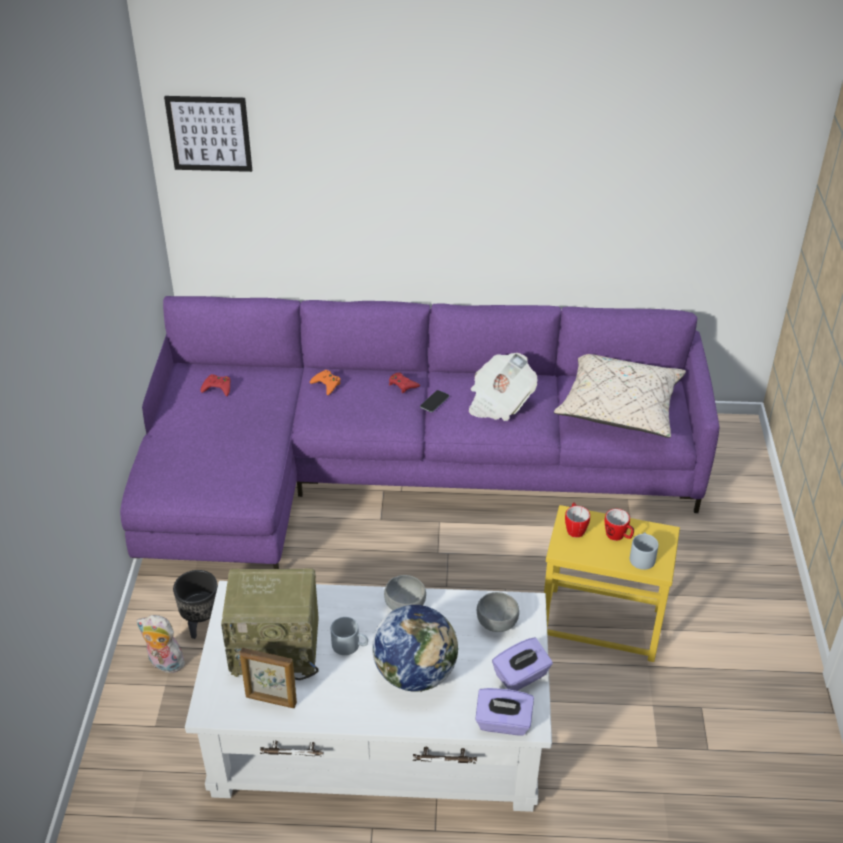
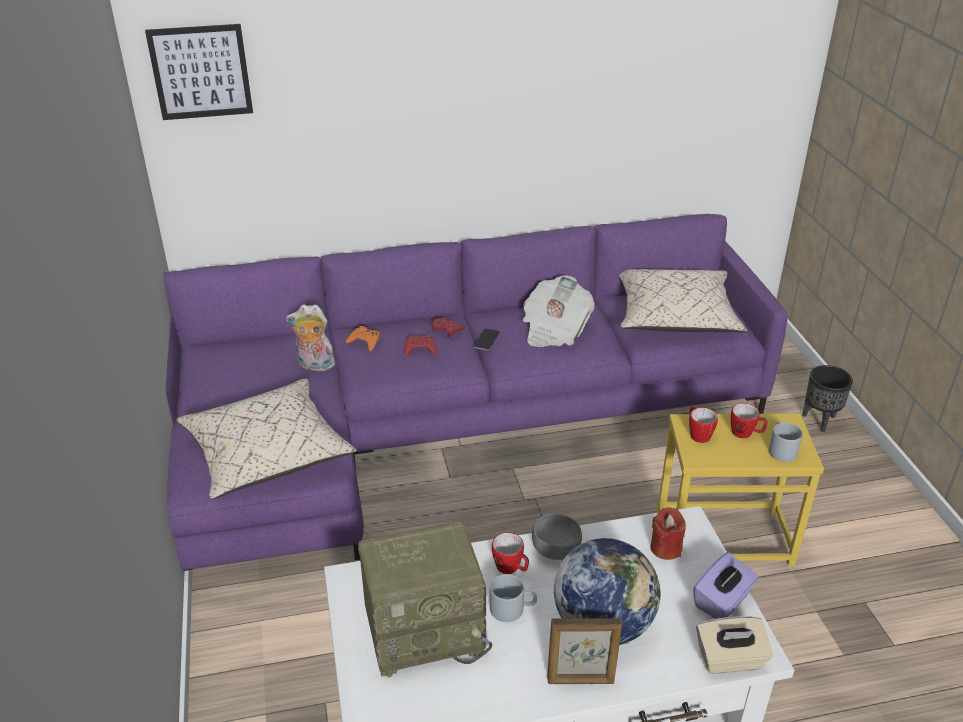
camera: 15 degrees left, 5 degrees down
(164, 664) = (256, 688): plush toy -> plush toy (314, 366)
(203, 624) = (289, 631): black planter -> black planter (820, 420)
(210, 474) = (266, 453): none -> beige pillow
(217, 388) = (244, 363): red game controller -> red game controller (420, 349)
(271, 700) = (444, 697): picture frame -> picture frame (580, 681)
(363, 613) = (511, 568): none -> mug
(497, 623) = (665, 548): grey bowl -> red candle
(503, 723) = (730, 659): purple tissue box -> beige tissue box

